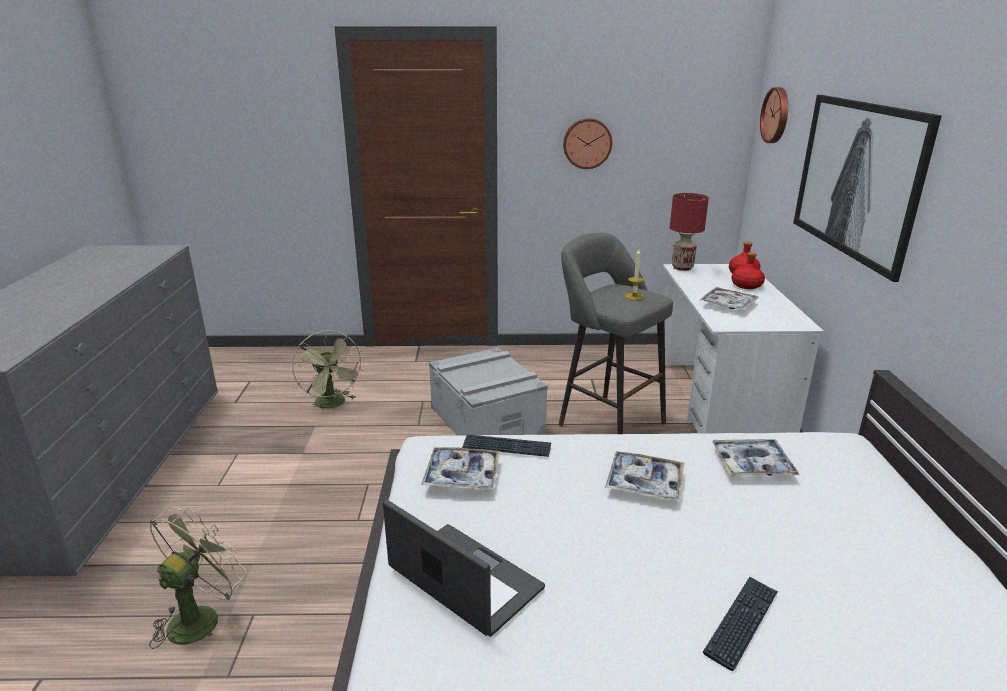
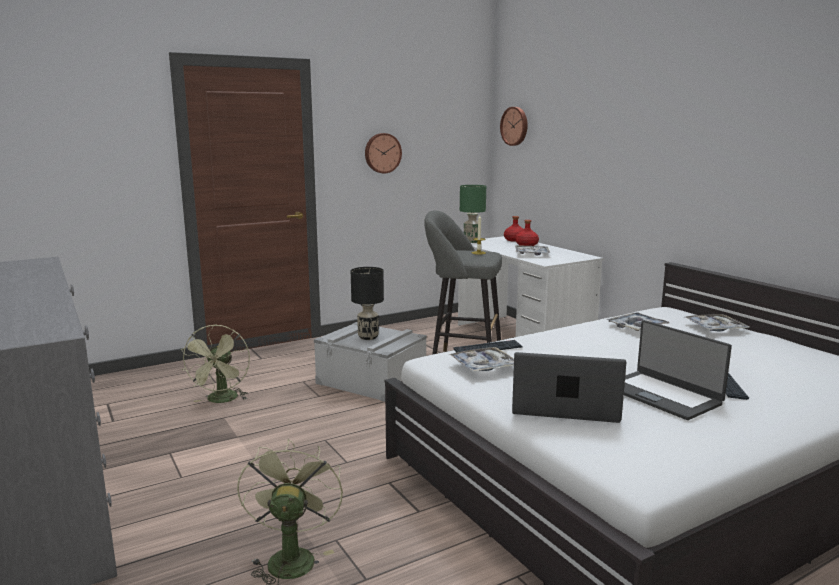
camera: 30 degrees left, 10 degrees down
(333, 404) = (222, 400): green fan -> green fan turned 60 degrees clockwise
(484, 372) = (368, 337): none -> black table lamp
(613, 609) = (662, 395): none -> laptop
(644, 483) = (595, 346): tray -> tray (715, 328)
(682, 267) = (472, 241): red table lamp -> green table lamp
(859, 179) = (610, 152): picture -> none

